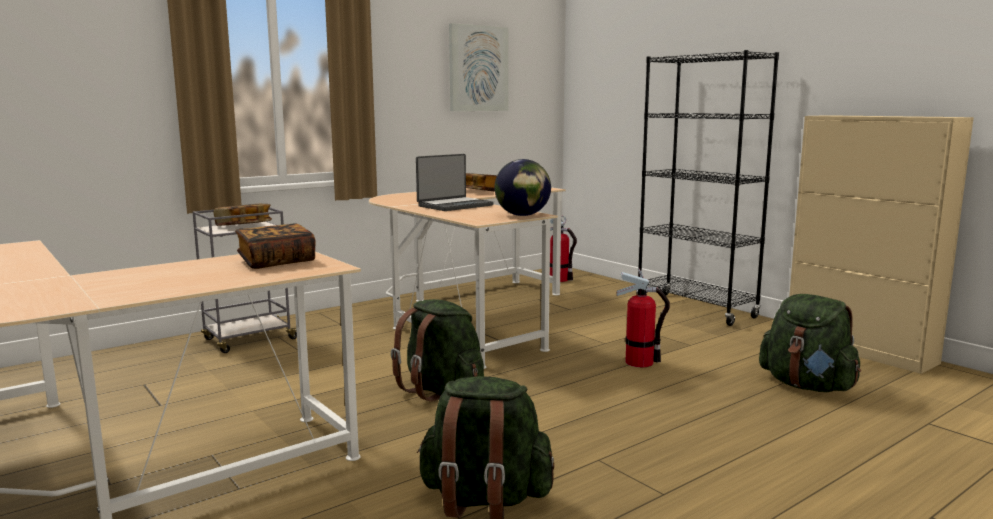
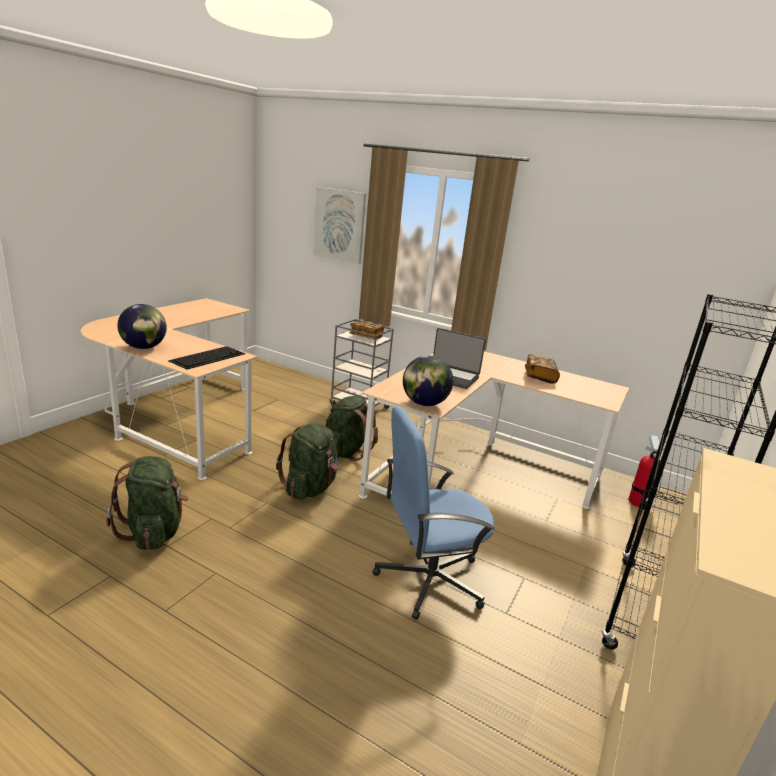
camera: 65 degrees right, 10 degrees up
(168, 288) = (144, 347): none -> globe
(276, 262) = (208, 357): book -> keyboard
(478, 68) = (631, 263): picture -> picture (339, 225)
(639, 362) = (428, 579): fire extinguisher -> blue office chair
(807, 386) = (437, 721): green backpack -> green backpack (346, 452)

